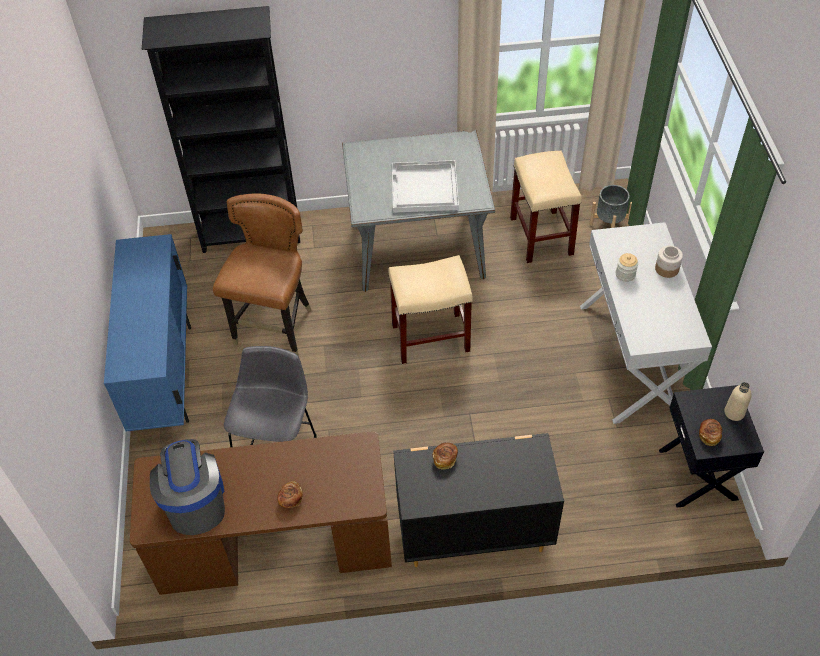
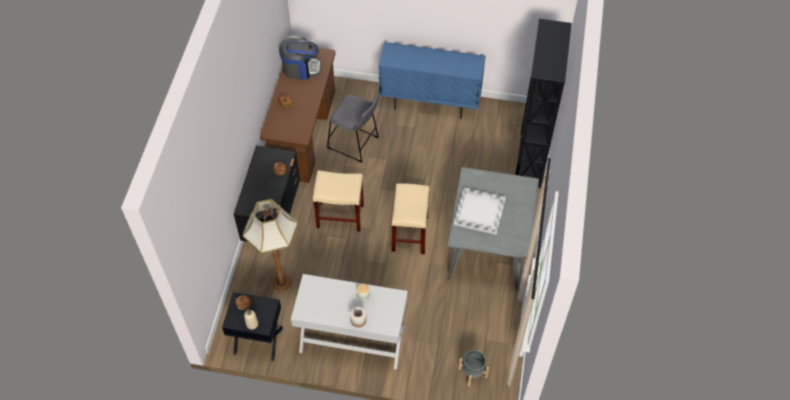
camera: 105 degrees right, 5 degrees up
(276, 330) = (445, 158): brown chair -> none
(542, 237) = (474, 324): beige stool -> beige stool (339, 216)
(588, 478) = (281, 283): none -> floor lamp

